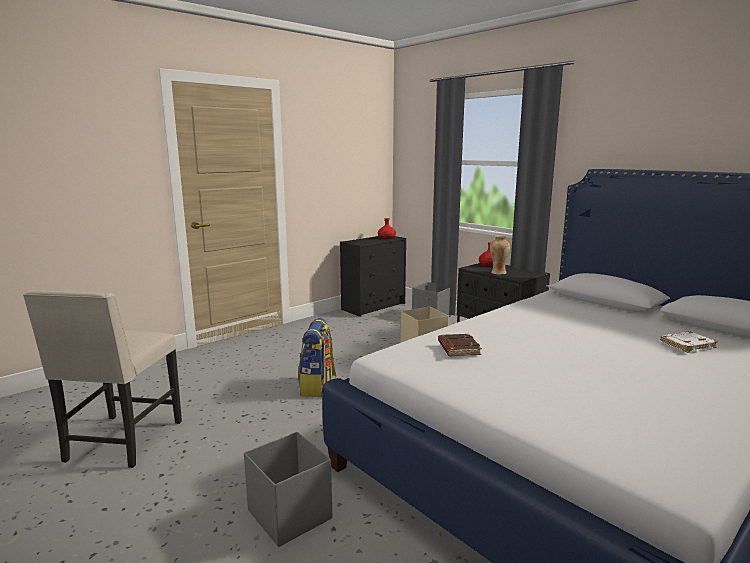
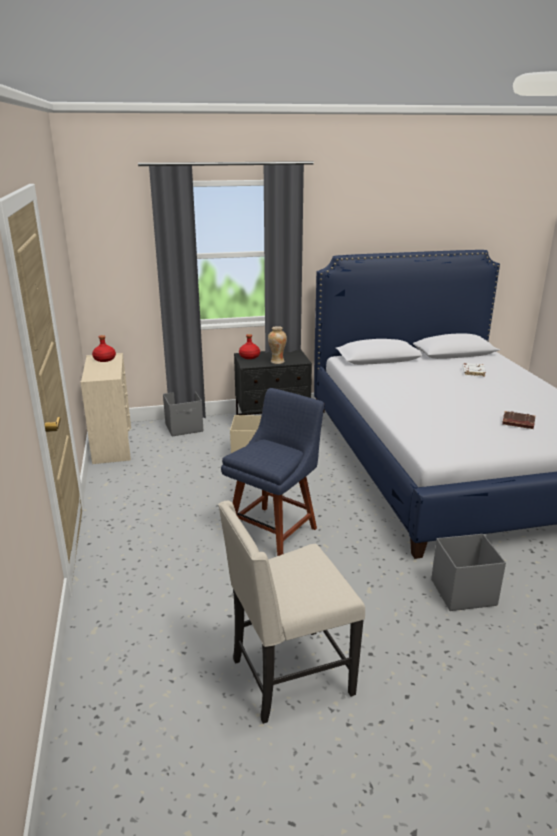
camera: 60 degrees left, 10 degrees up
(122, 442) = (288, 677): beige chair -> beige chair turned 120 degrees clockwise
(318, 387) = (274, 530): backpack -> blue chair
(374, 306) = (112, 444): black dresser -> beige dresser
(458, 348) = (441, 427): brown book -> brown book (517, 423)

